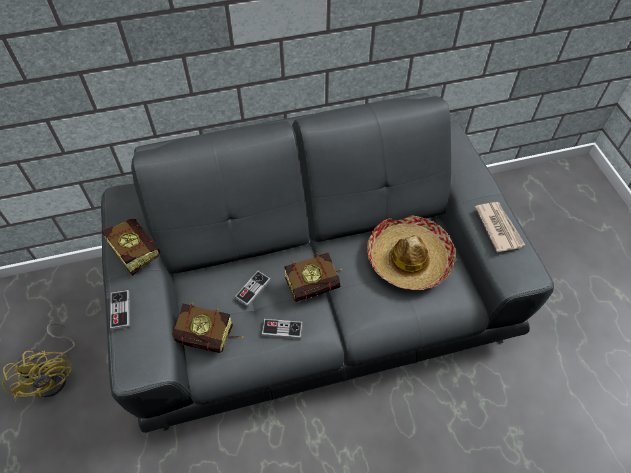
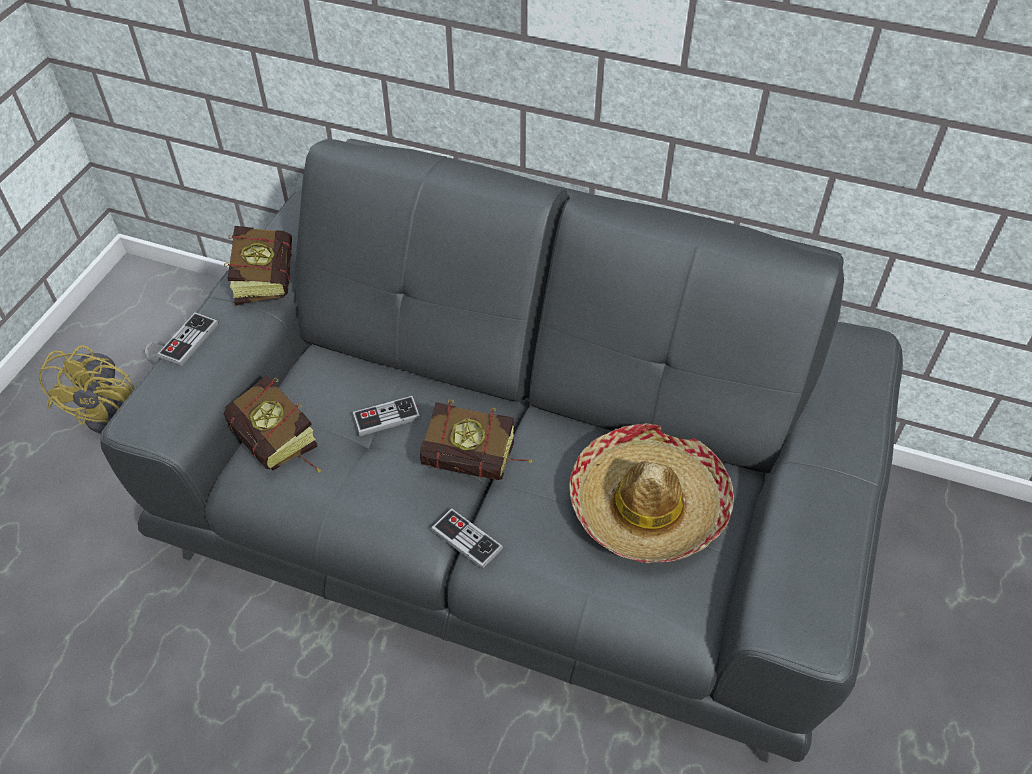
camera: 35 degrees right, 5 degrees down
(282, 329) = (378, 493): game controller -> game controller (466, 540)
(498, 227) = (822, 532): newspaper -> none

